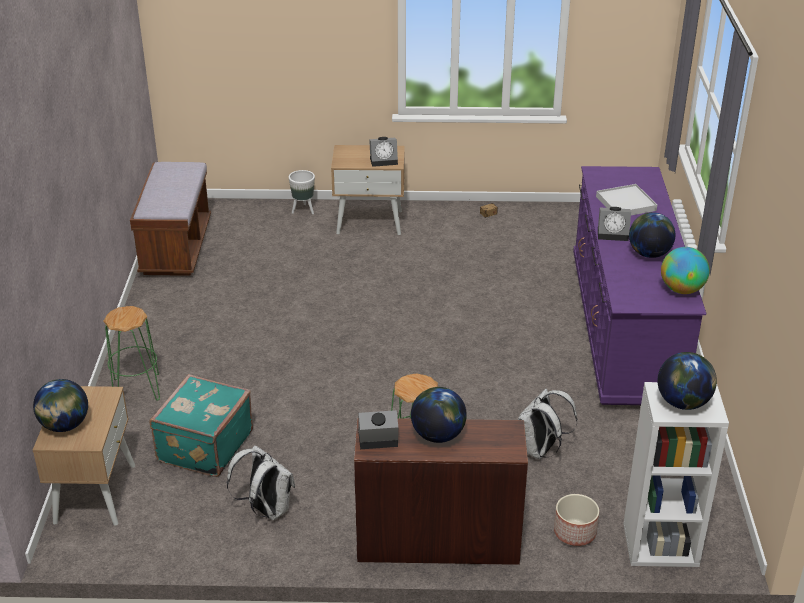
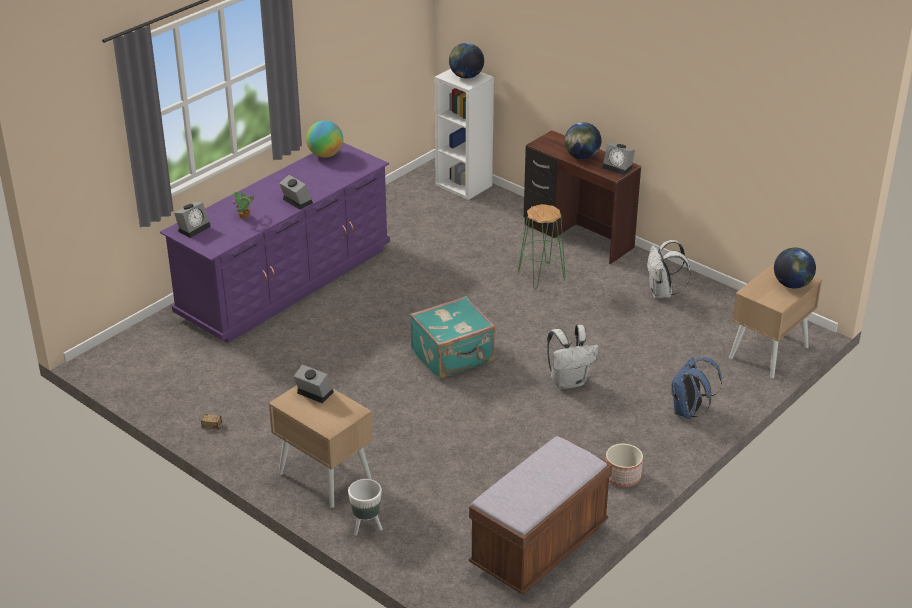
camera: 140 degrees left, 0 degrees up
(136, 389) = (689, 412): green stool -> blue backpack
(203, 446) = (671, 347): turquoise suitcase -> turquoise suitcase (453, 357)
(540, 450) = (458, 247): white backpack -> white backpack (569, 381)
(574, 532) = (498, 208): planter -> planter (622, 477)
(625, 203) = (244, 216): white tray -> potted plant
(641, 179) = (194, 228): none -> alarm clock
(649, 254) = (300, 180): globe -> none

